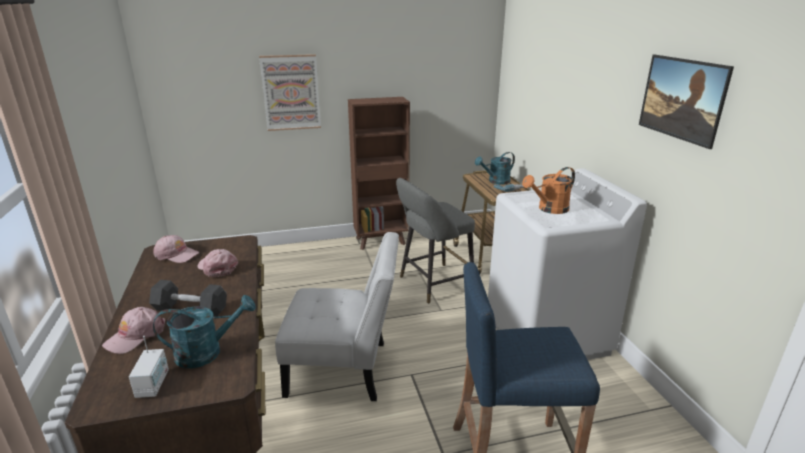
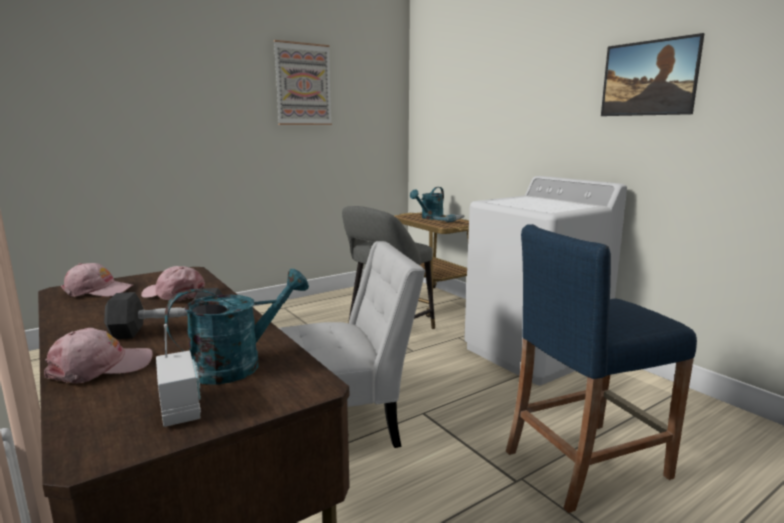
camera: 20 degrees left, 10 degrees down
(135, 336) = (100, 367): pink cap -> pink cap turned 135 degrees counterclockwise
(291, 93) = (192, 128): picture -> picture (303, 84)
(381, 241) = (305, 303): brown bookcase -> none
(549, 209) = (535, 205): orange watering can -> none

